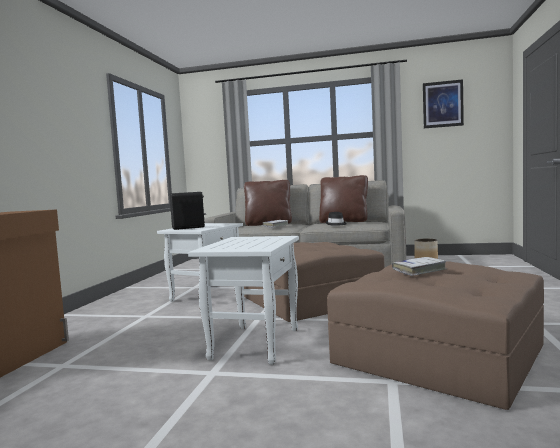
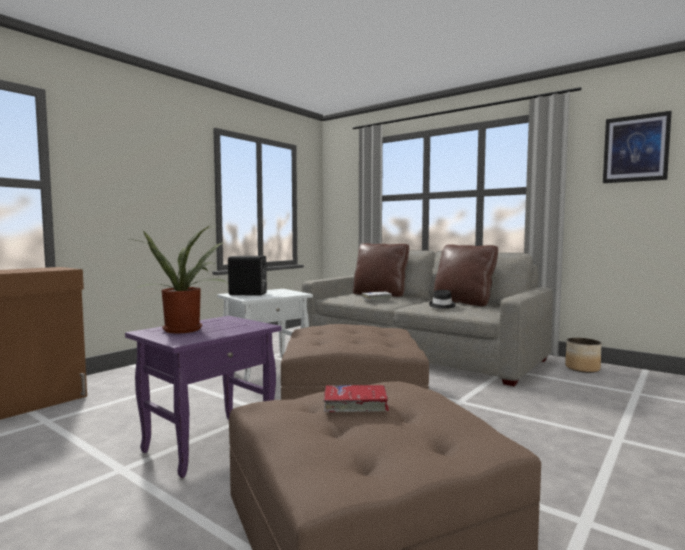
camera: 25 degrees right, 0 degrees up
(232, 244) = (184, 329): none -> potted plant
(254, 343) = (210, 443): white side table -> purple side table
(419, 270) = (356, 405): white book -> red book

